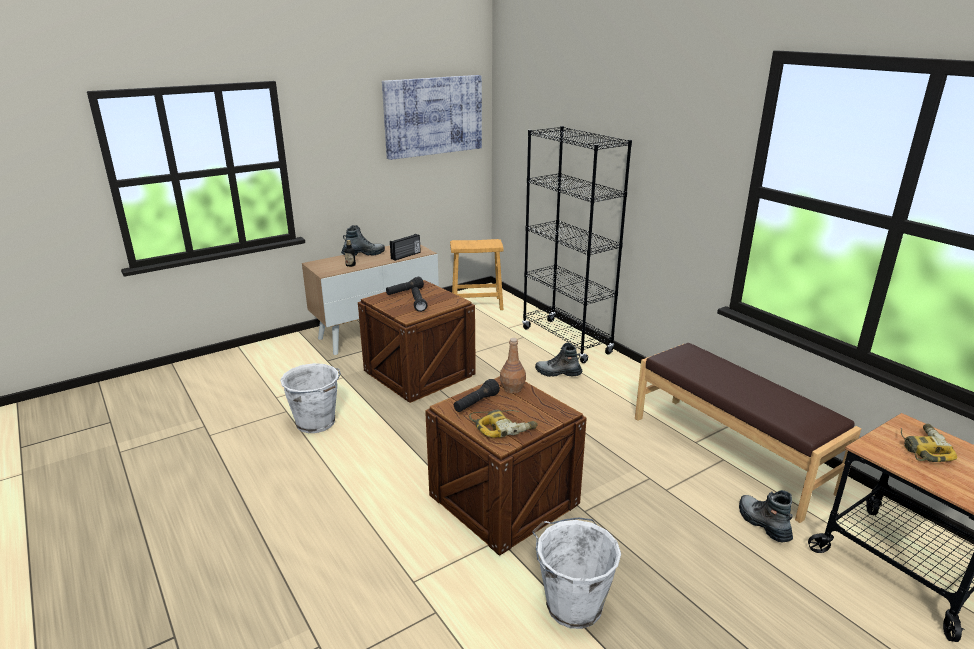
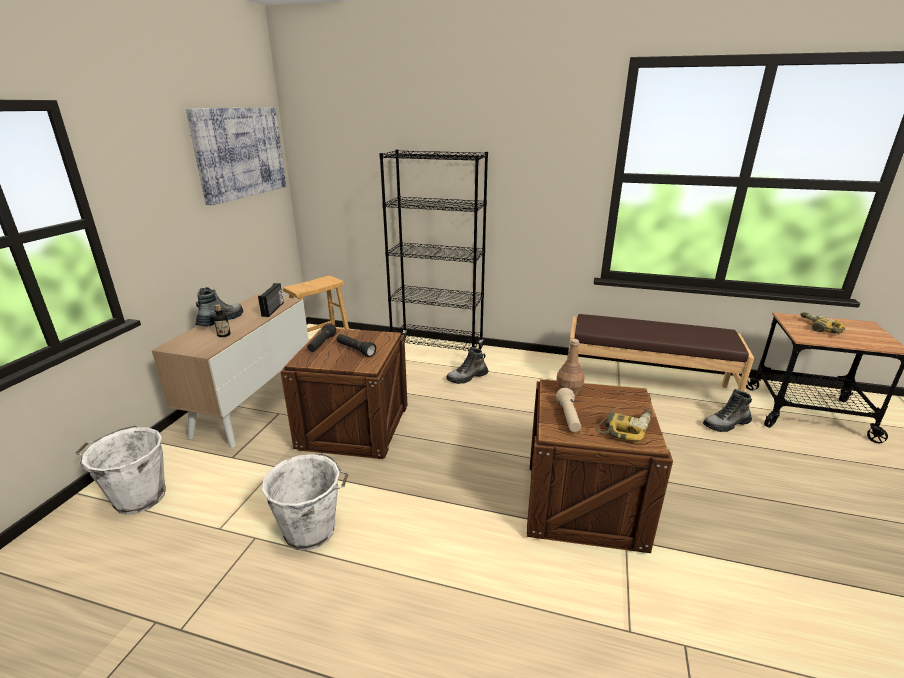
camera: 40 degrees left, 0 degrees up
(476, 403) = (568, 417): black flashlight -> beige flashlight
(571, 604) = (740, 557): white bucket -> white bucket (138, 498)
(763, 524) = (726, 424): boot -> boot turned 45 degrees counterclockwise

